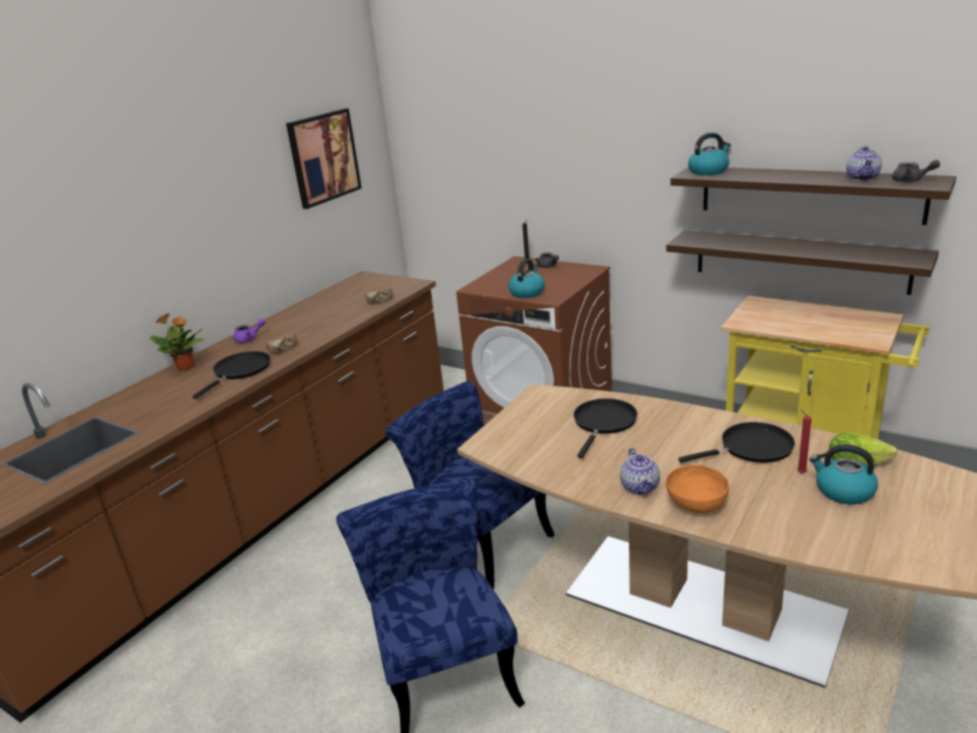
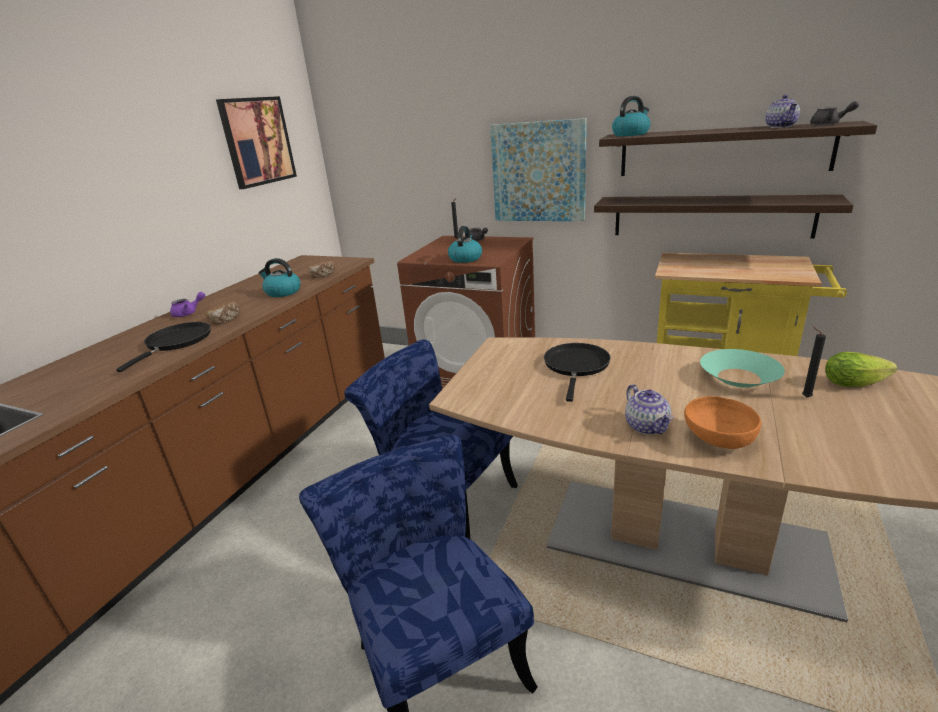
camera: 10 degrees left, 0 degrees up
(186, 367) = (114, 343): potted plant -> none
(617, 198) = (538, 172): none -> picture
(752, 448) = (739, 377): black frying pan -> turquoise bowl
(800, 472) = (804, 397): red candle -> black candle
(843, 491) = (863, 411): kettle -> kettle (282, 292)

